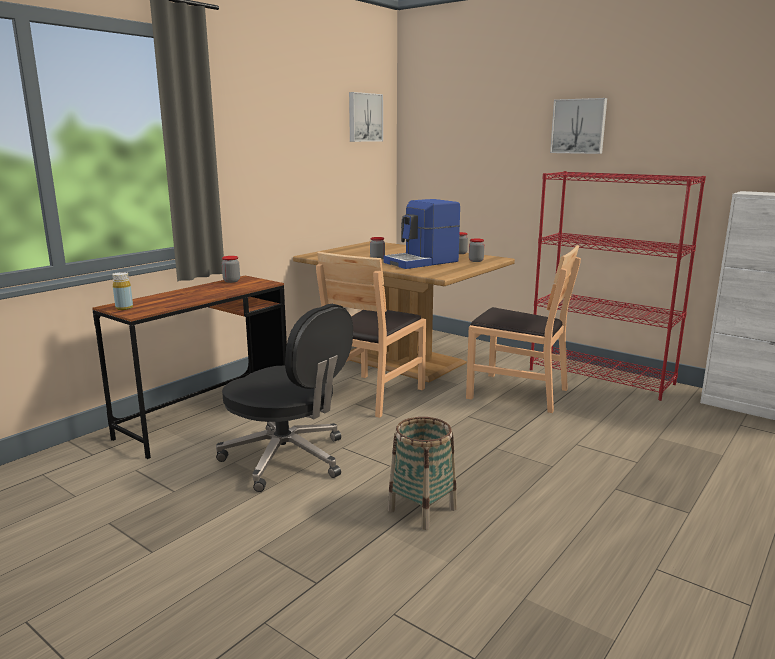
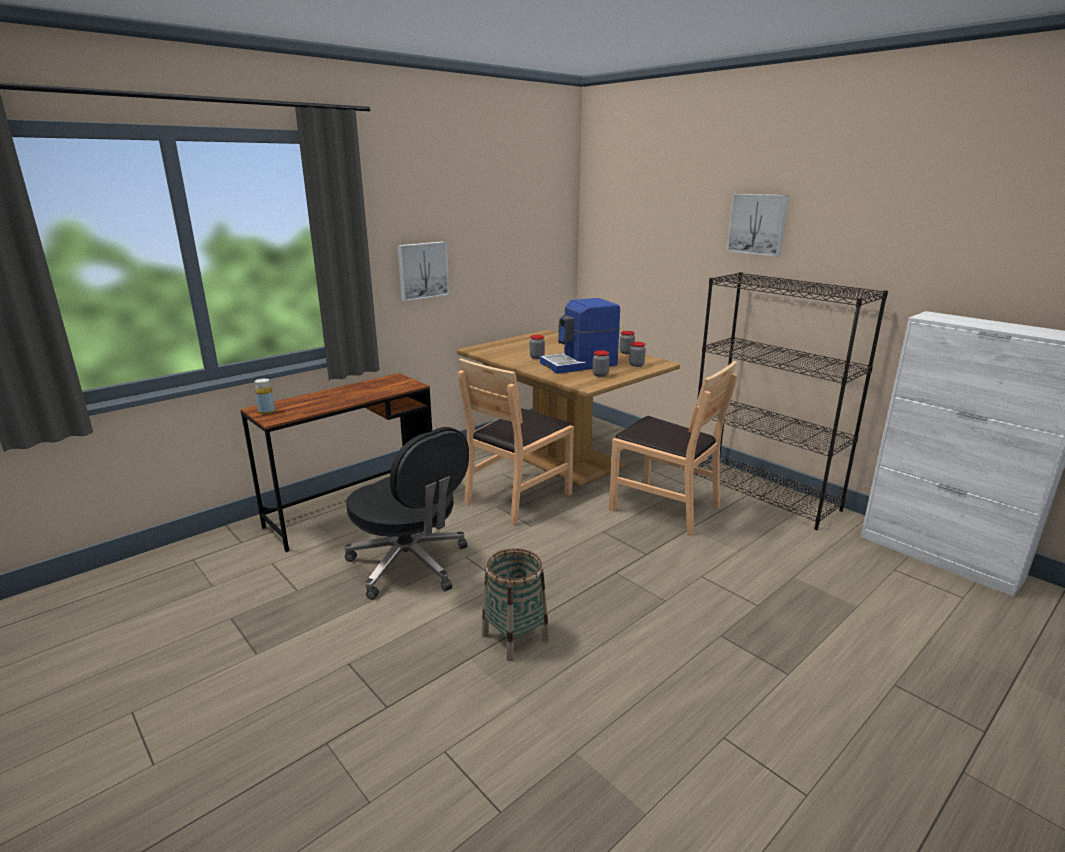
camera: 10 degrees right, 5 degrees up
(231, 281) = (382, 380): jar -> jar (600, 375)
(364, 117) = (540, 204): picture -> picture (422, 270)
(601, 377) = (763, 494): red bookcase -> black bookcase

